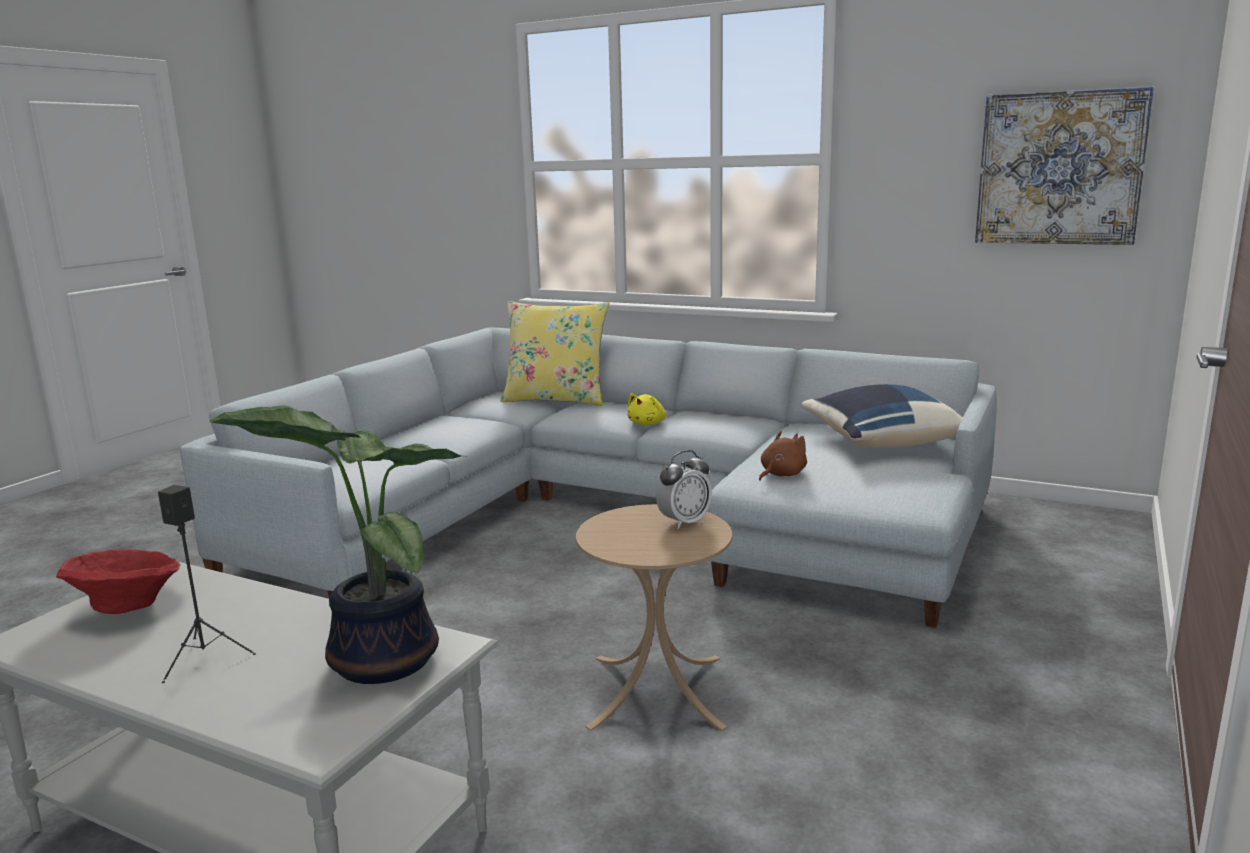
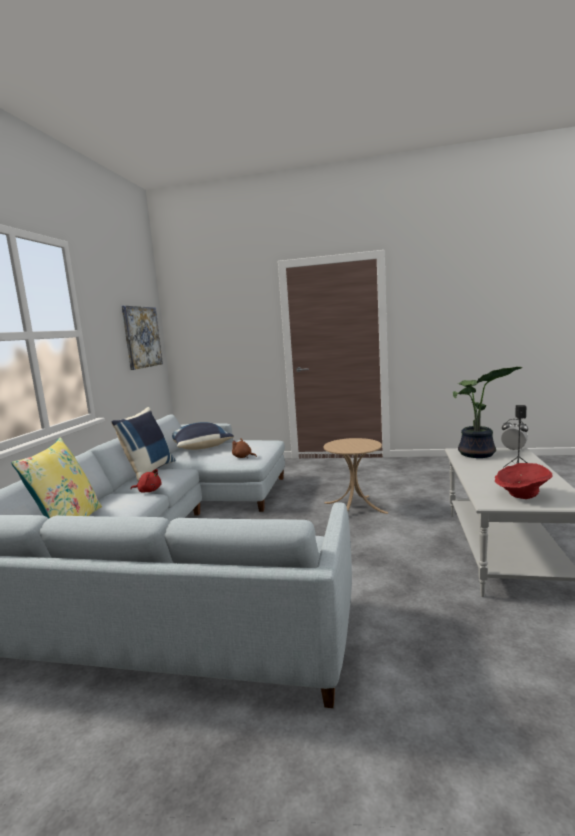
camera: 105 degrees left, 5 degrees down
(647, 424) = (148, 491): yellow plush toy -> red plush toy
(684, 522) = (340, 443): alarm clock -> alarm clock (514, 449)
(751, 418) = (149, 471): none -> blue pillow

